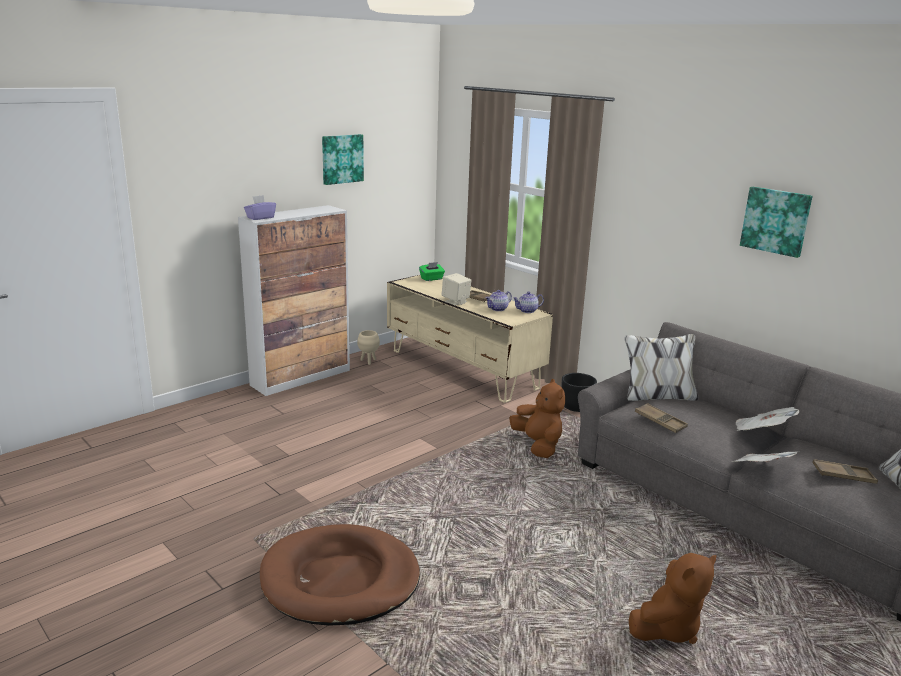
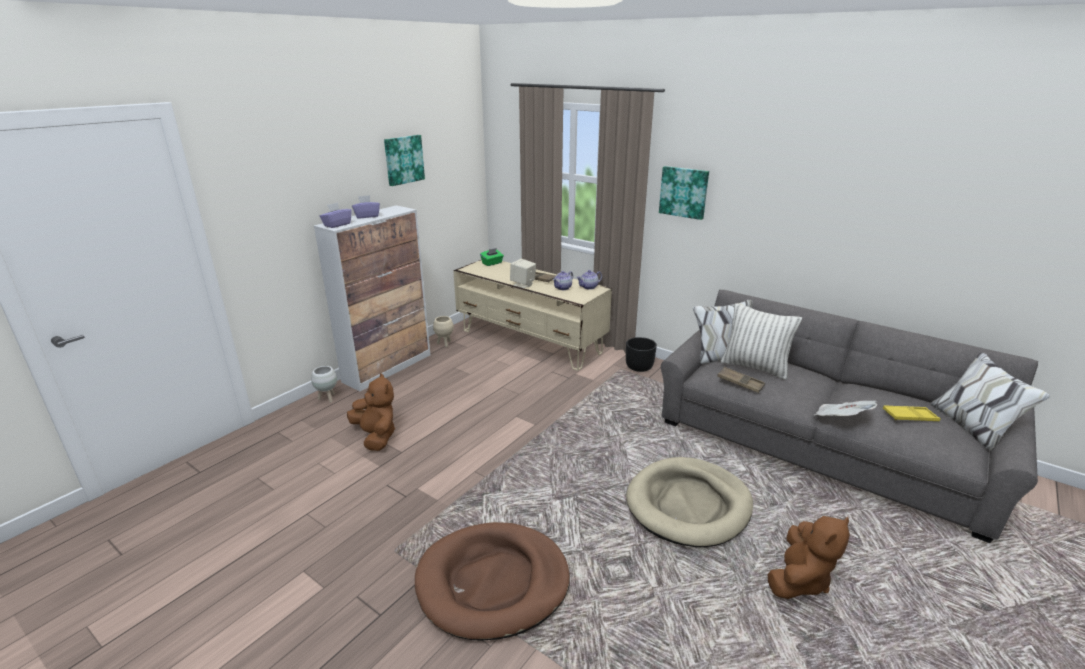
camera: 10 degrees left, 5 degrees up
(231, 398) = (327, 398): none -> white planter
(293, 212) = (367, 216): none -> purple tissue box
(538, 445) = (621, 409): brown plush toy -> brown plush toy (376, 436)
(574, 543) = (688, 505): none -> beige dog bed
(685, 409) = (755, 367): none -> pillow
(761, 432) = (825, 382): newspaper -> none
(776, 221) = (822, 195): picture -> picture (684, 192)
(843, 475) = (910, 417): brown tray -> yellow tray

